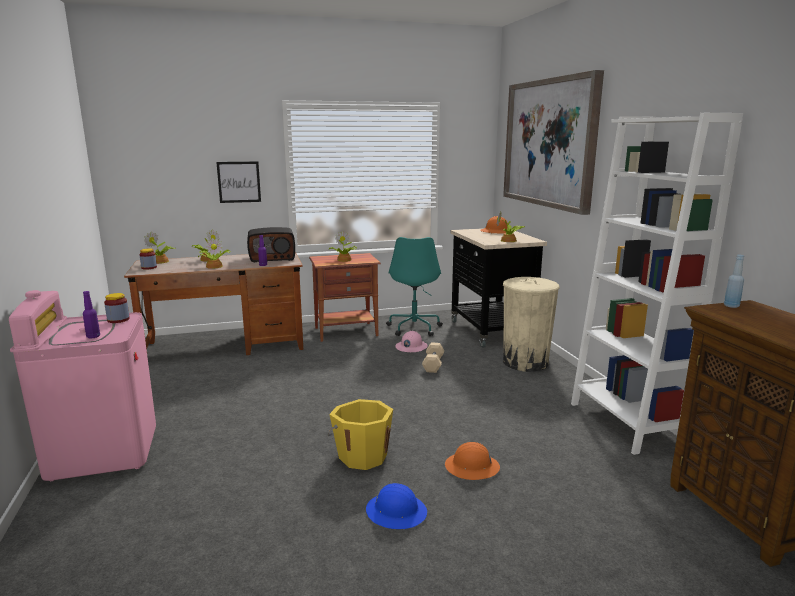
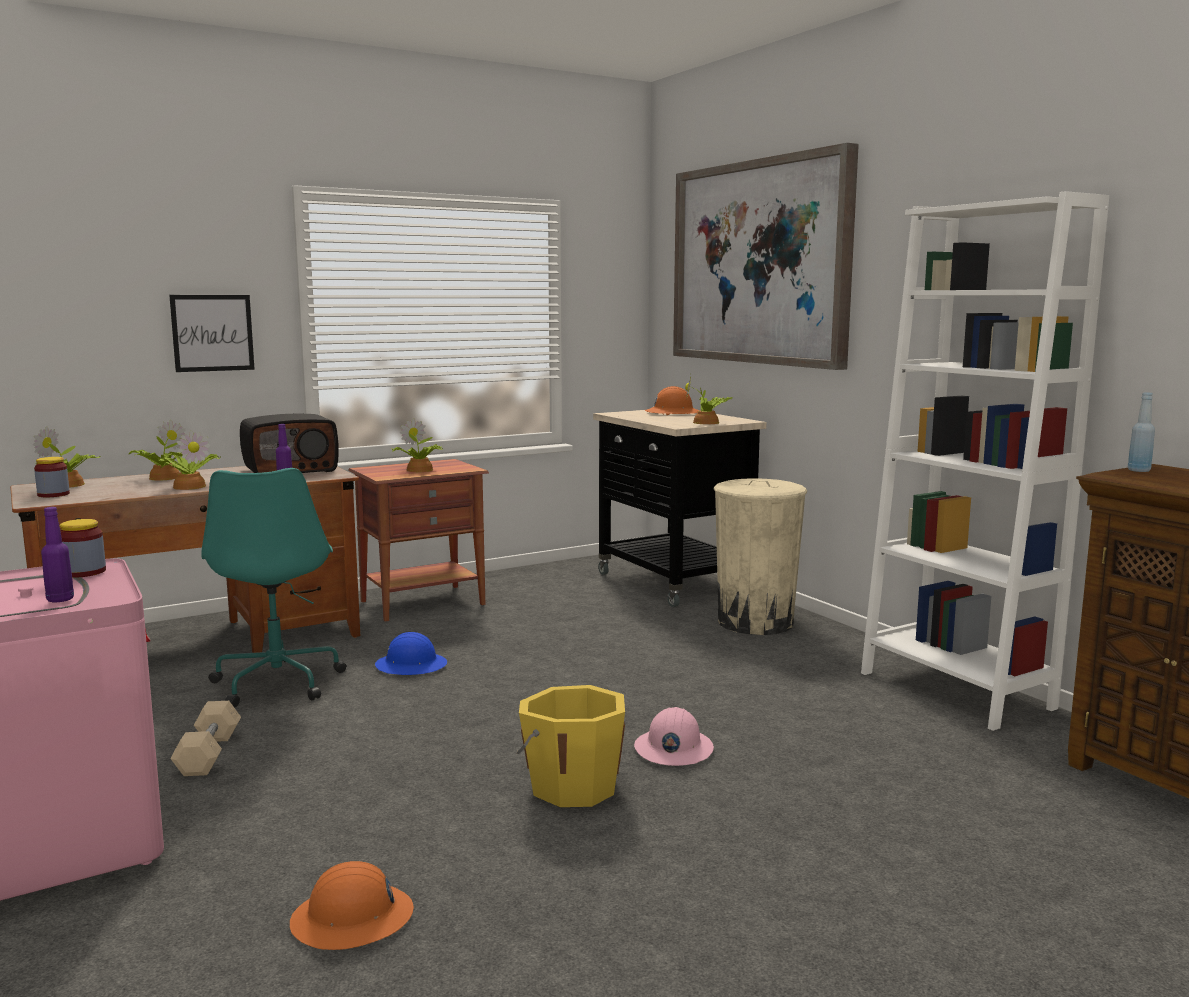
camera: 15 degrees left, 5 degrees down
(396, 512) = (683, 860): blue hard hat -> blue hard hat (411, 666)
(411, 347) = (554, 616): pink hard hat -> pink hard hat (673, 749)
(414, 329) = (542, 589): turquoise office chair -> turquoise office chair (277, 685)
(433, 364) = (608, 638): beige dumbbell -> beige dumbbell (208, 754)
(472, 467) = (765, 779): orange hard hat -> orange hard hat (352, 919)

